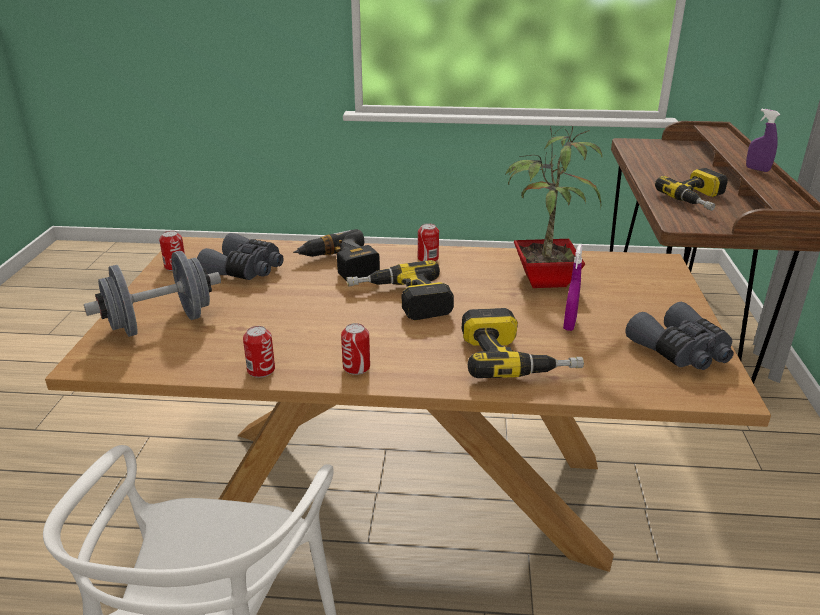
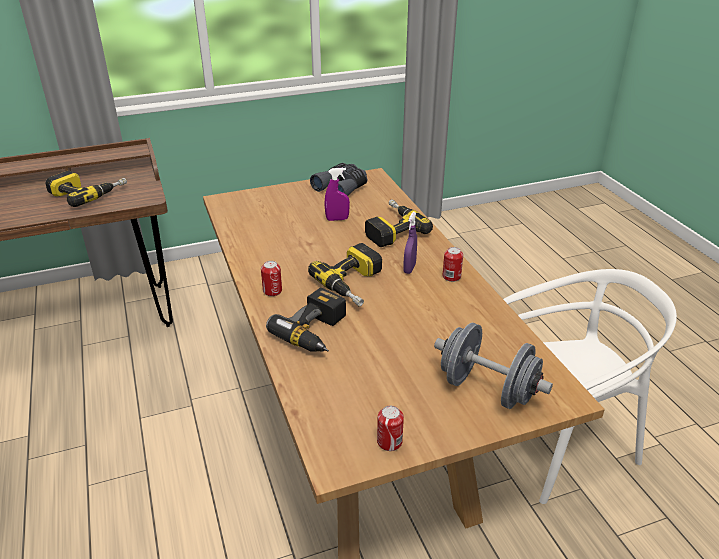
camera: 115 degrees left, 5 degrees up
(245, 270) = (362, 386): grey binoculars -> none
(261, 370) = (490, 311): can -> none
(542, 280) = (280, 236): potted plant -> none
(757, 169) = (47, 160): purple spray bottle -> purple spray bottle (409, 268)

